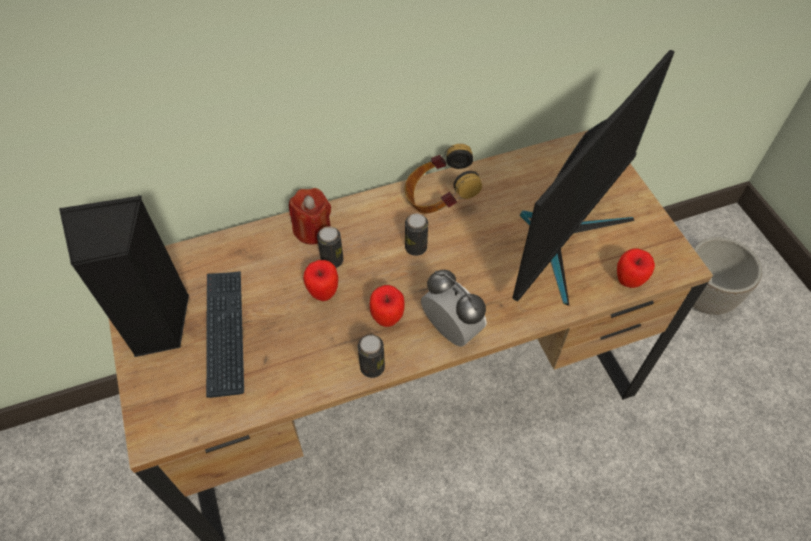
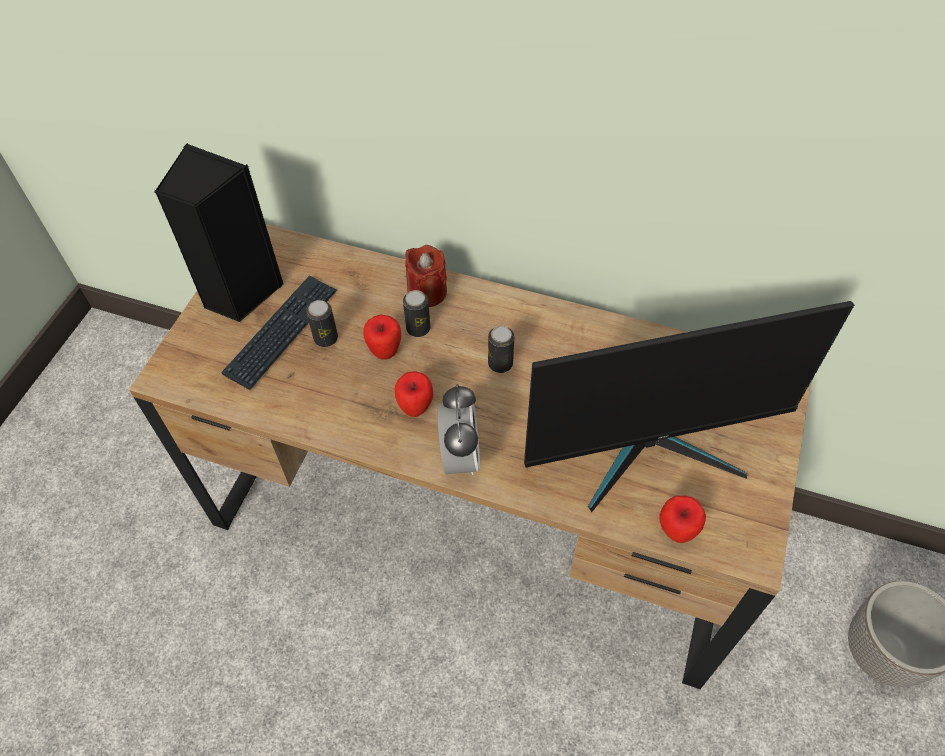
camera: 40 degrees right, 0 degrees up
(372, 367) = (364, 440): can -> can (326, 338)
(439, 199) = (565, 333): headphones -> none

